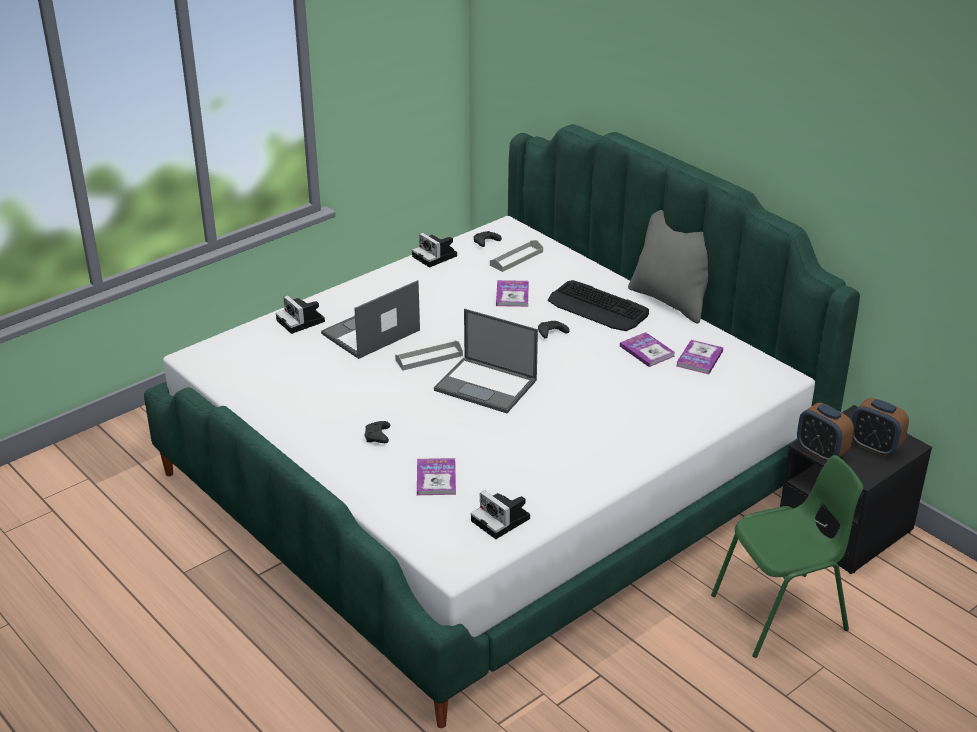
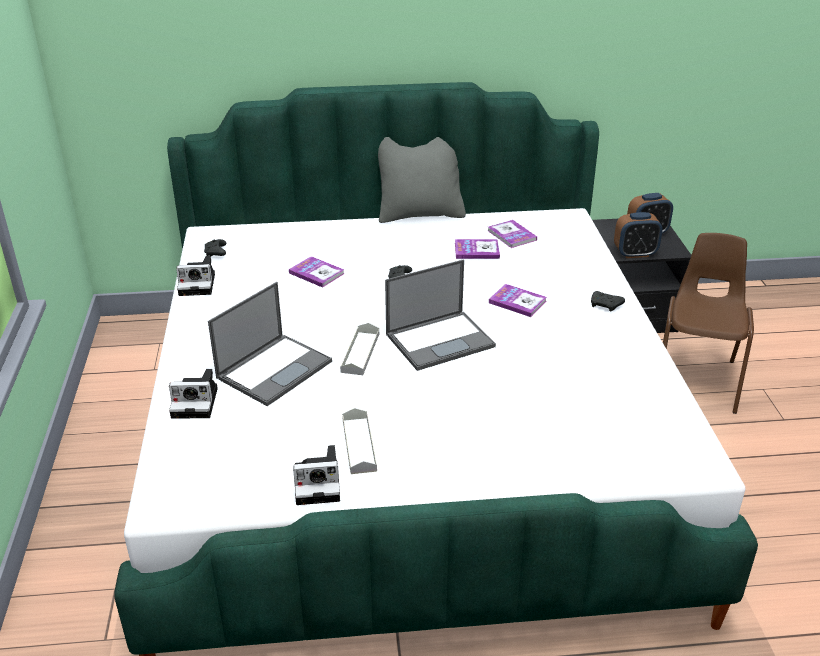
camera: 55 degrees left, 0 degrees up
(370, 333) = (275, 369): laptop -> laptop turned 135 degrees counterclockwise
(378, 437) = (459, 433): black game controller -> black game controller (606, 306)
(436, 478) = (559, 424): book -> book (517, 302)
(502, 520) = (655, 412): camera -> camera (319, 483)
(516, 258) = (263, 249): grey tray -> grey tray (359, 444)
(598, 307) = (389, 245): keyboard -> none
(781, 614) = (696, 380): green chair -> brown chair

